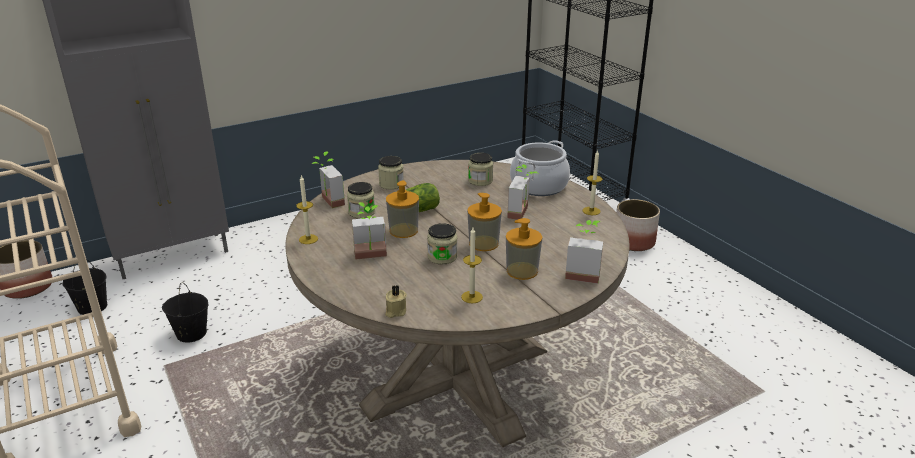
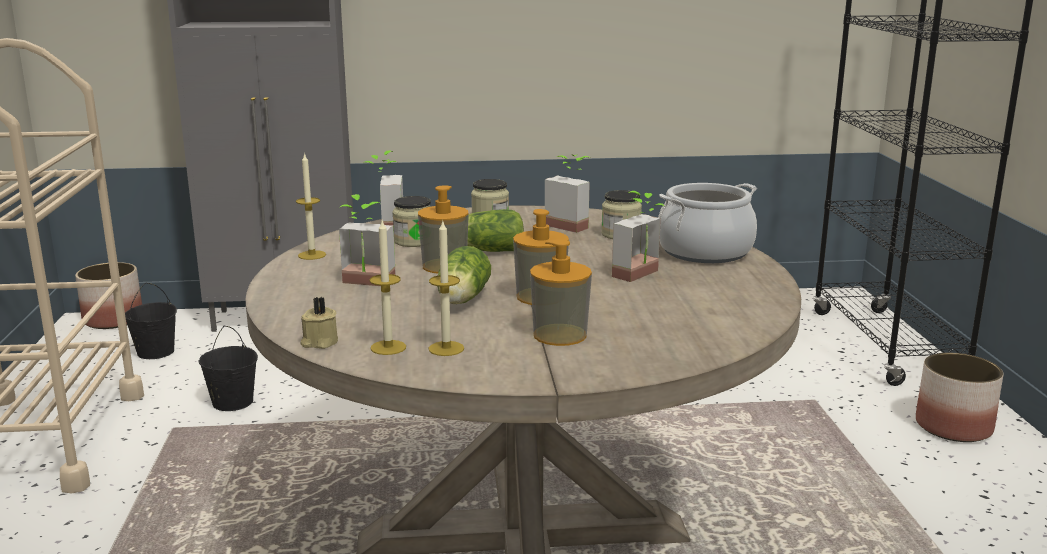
camera: 25 degrees right, 10 degrees down
(442, 257) = (461, 300): jar -> lettuce
(583, 273) = (656, 355): potted plant -> potted plant (571, 225)
(591, 211) = (758, 289): candle -> candle (388, 347)

